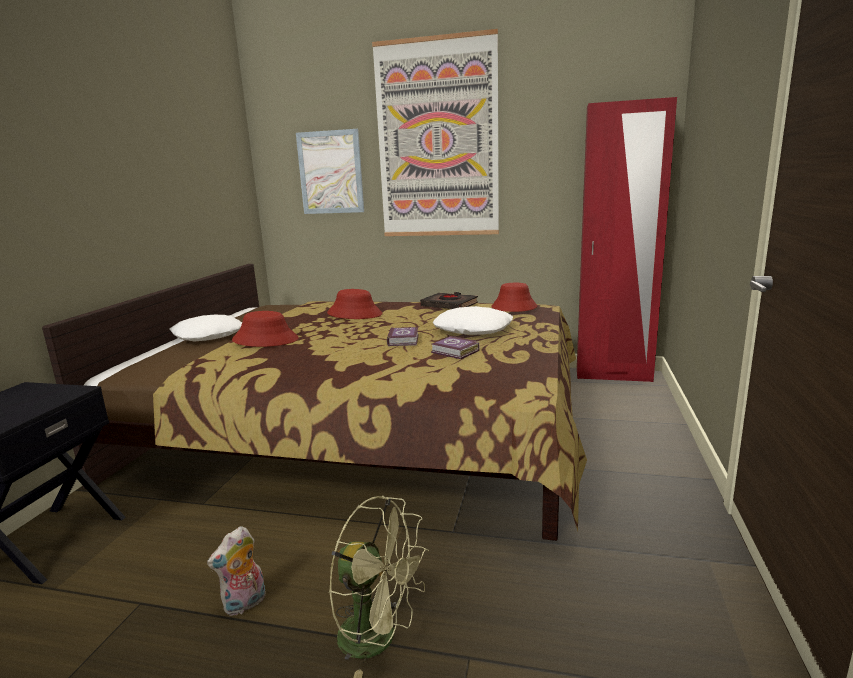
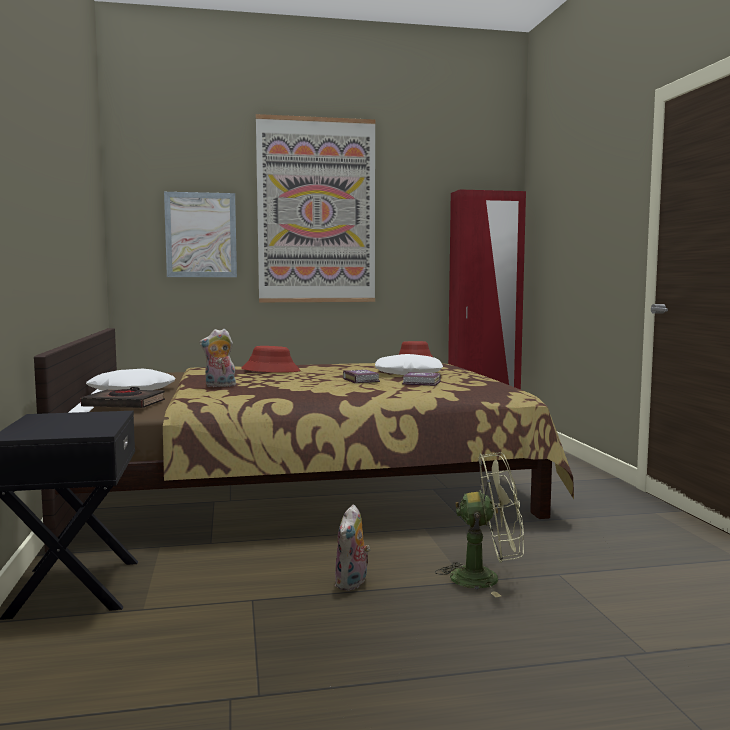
camera: 25 degrees left, 10 degrees down
(265, 340) = (219, 386): red hat -> plush toy
(449, 305) = (352, 364): black book -> black book (124, 404)

